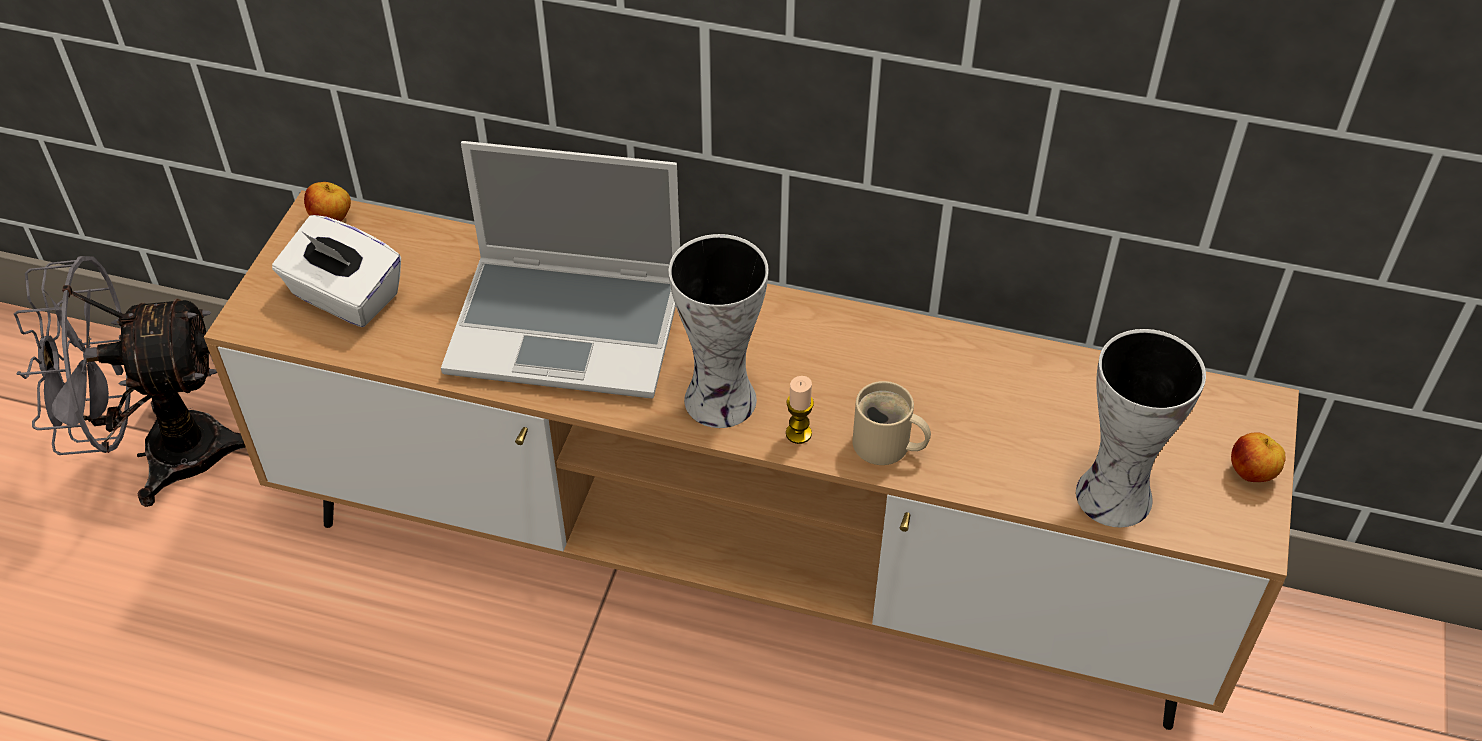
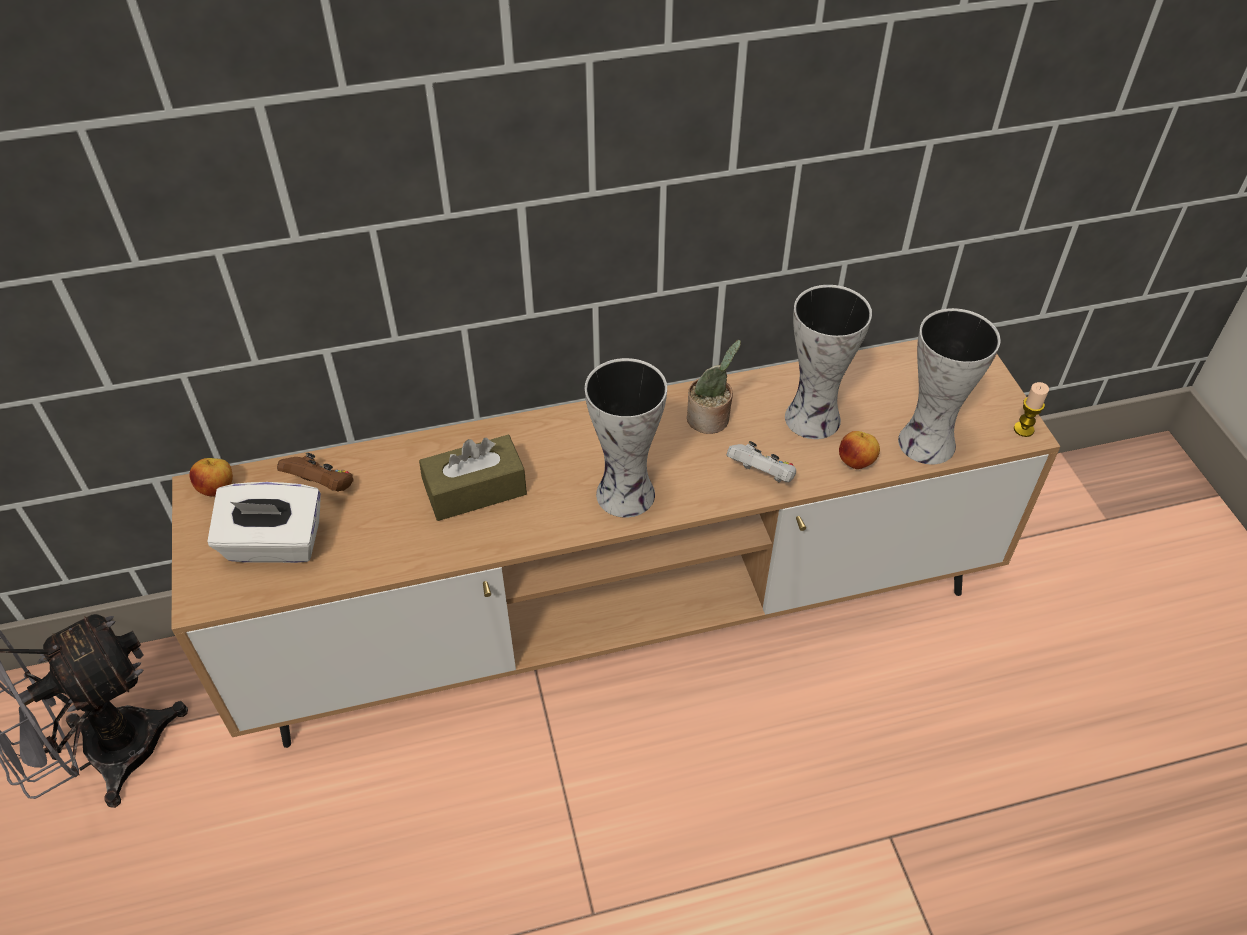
camera: 30 degrees left, 0 degrees up
(428, 259) = (322, 486): none -> brown game controller
(570, 327) = (475, 490): laptop -> brown tissue box
(798, 433) = (697, 493): candle -> candle (1023, 429)
(875, 360) = (710, 420): none -> potted plant
(885, 446) = (762, 476): beige mug -> white game controller
(993, 410) = (812, 420): none -> vase
(1252, 473) = (994, 391): apple -> apple (856, 462)

